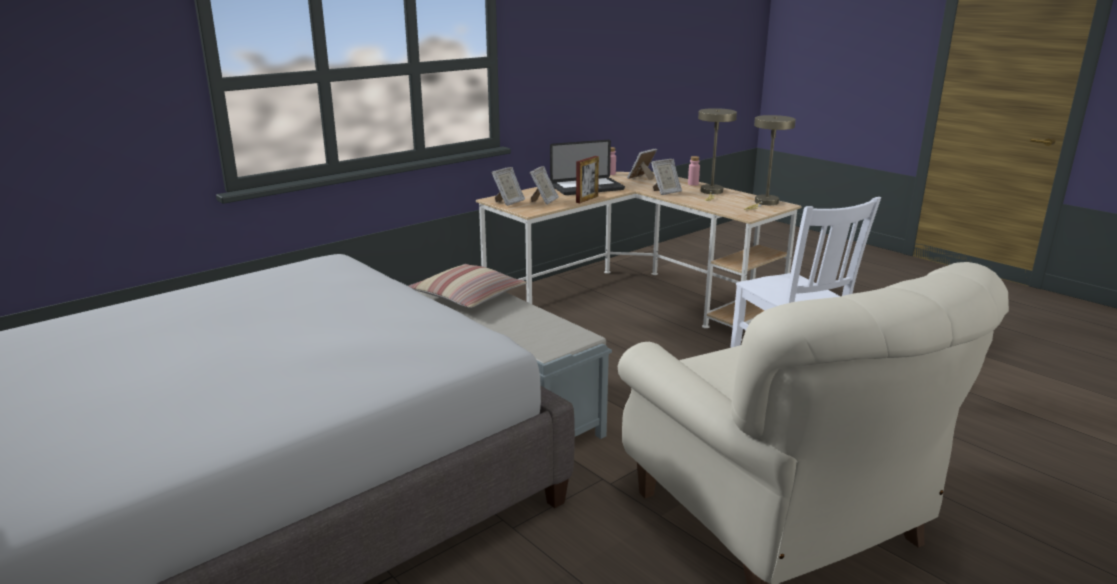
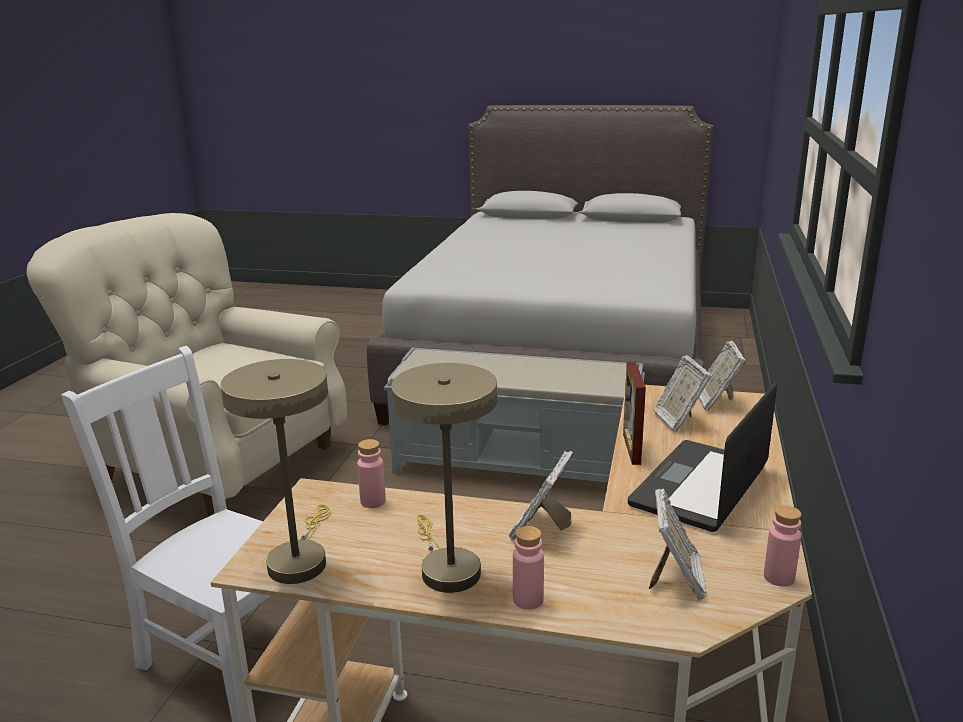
camera: 145 degrees right, 0 degrees up
(468, 297) = (572, 373): pillow -> none
(722, 209) = (373, 501): none -> pink bottle

